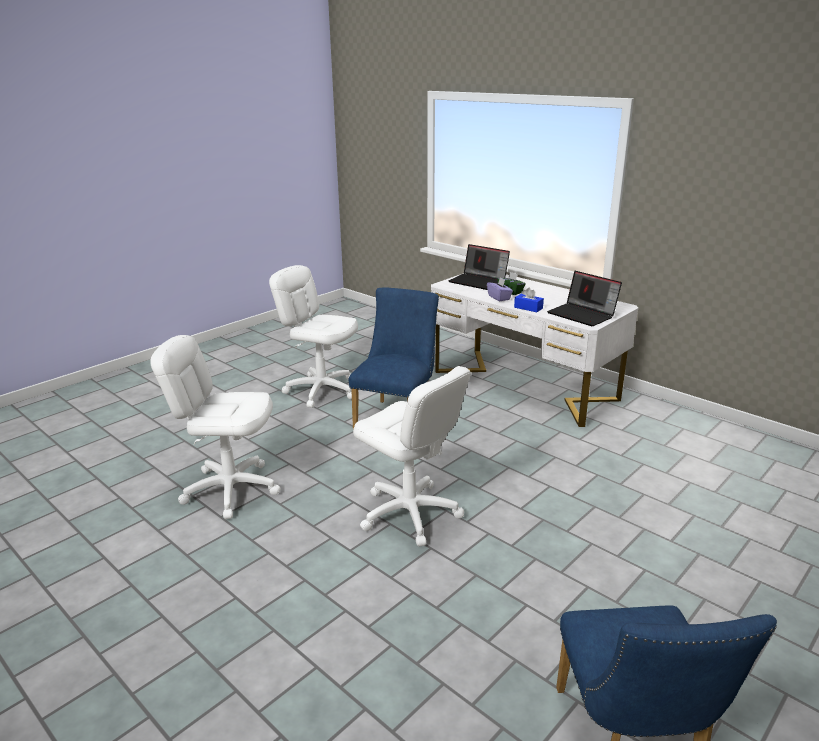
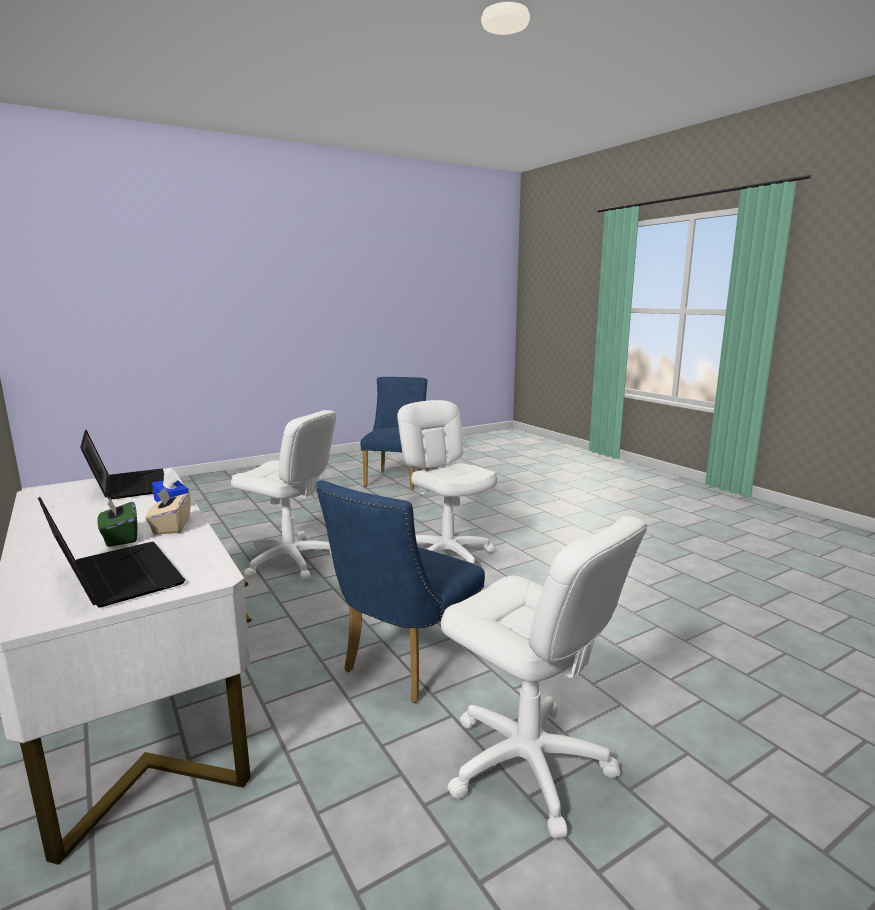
camera: 165 degrees left, 10 degrees down
(231, 489) = (630, 597): white office chair -> white office chair (290, 561)
(499, 298) = (171, 527): purple tissue box -> beige tissue box

